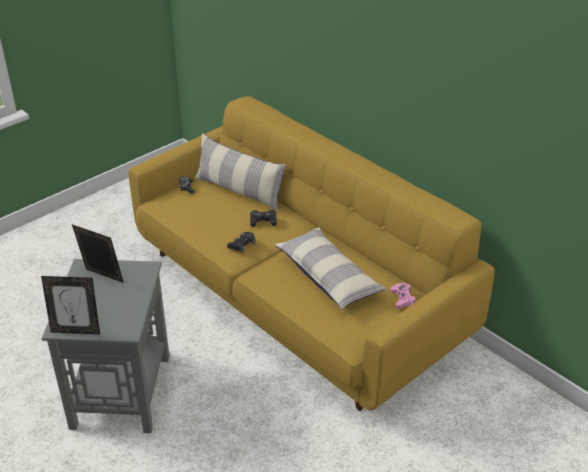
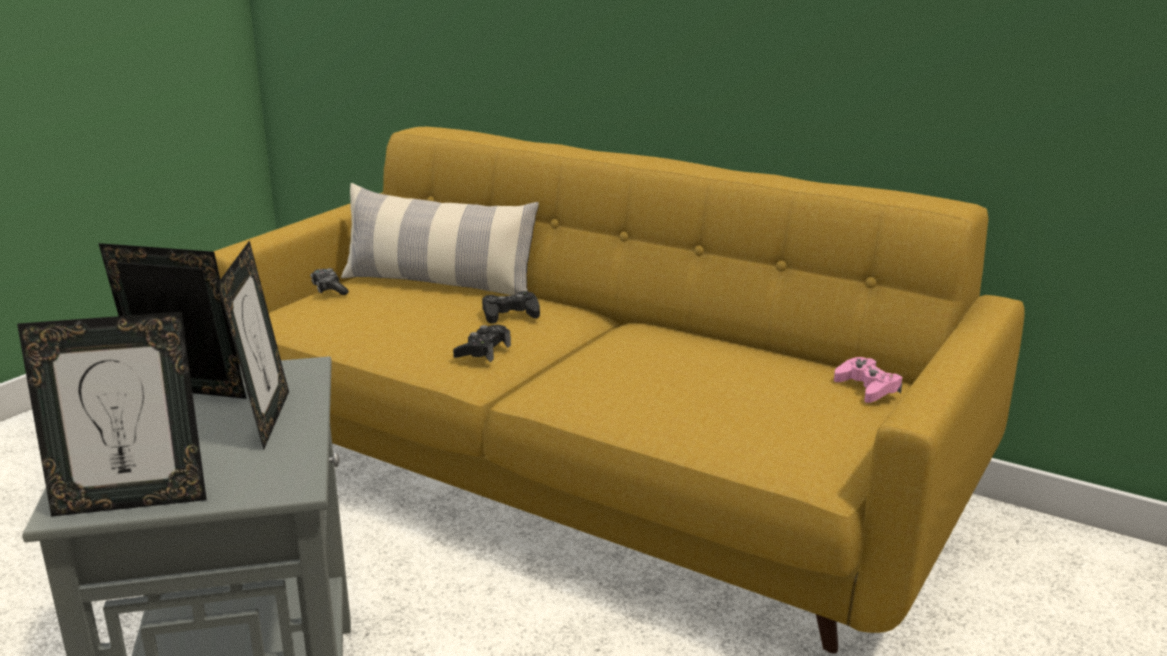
camera: 15 degrees left, 15 degrees down
(128, 296) = (266, 419): none -> picture frame
(328, 277) = (695, 373): pillow -> none

